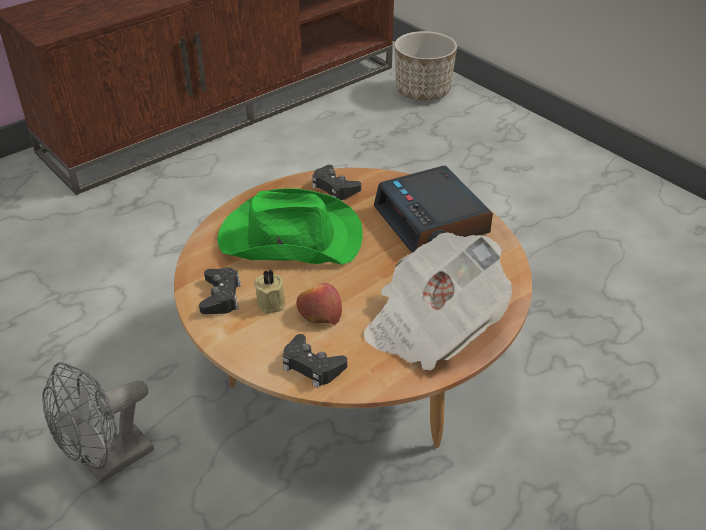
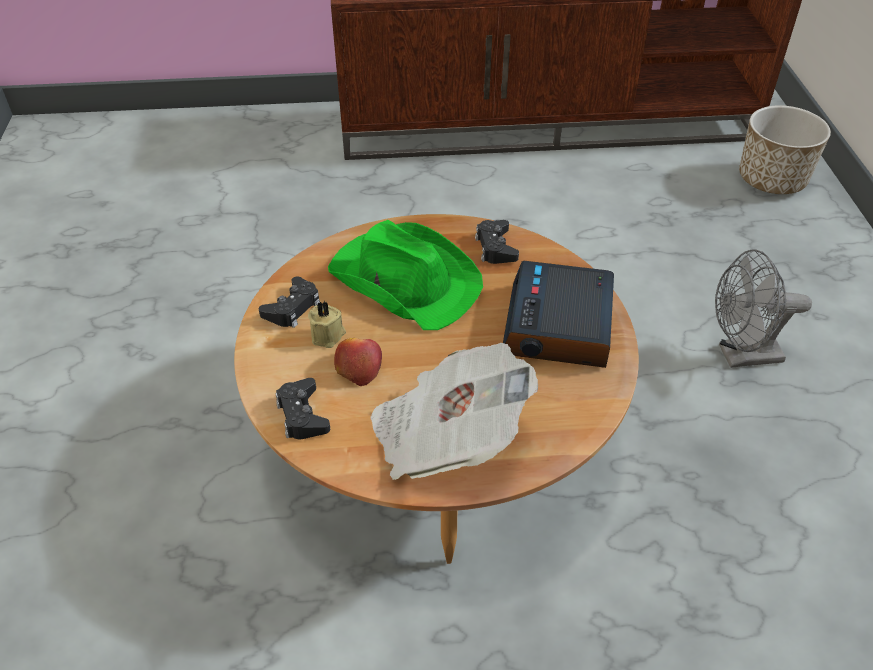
camera: 35 degrees right, 5 degrees up
(109, 463) = (175, 413): grey fan -> grey fan (741, 356)

